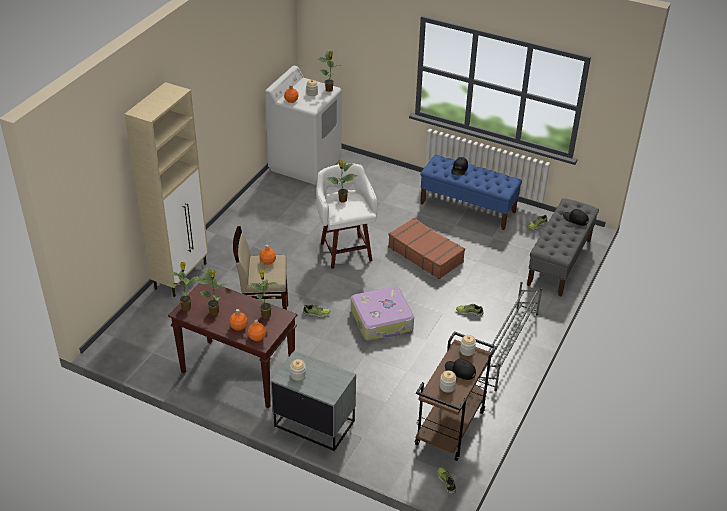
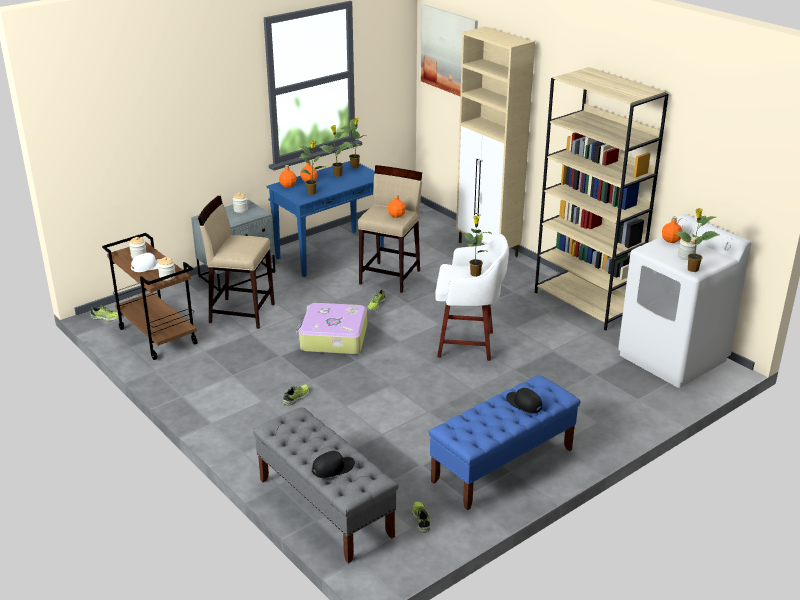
camera: 115 degrees right, 10 degrees down
(87, 177) = (449, 51): none -> picture
(237, 374) = (330, 253): brown console table -> blue console table
(250, 208) = (586, 303): none -> beige bookcase
(379, 390) = (241, 313): none -> beige stool
(425, 254) = (423, 398): brown suitcase -> none
(460, 371) = (148, 266): black cap -> white cap
(506, 347) = (220, 404): grey shoe rack -> none

